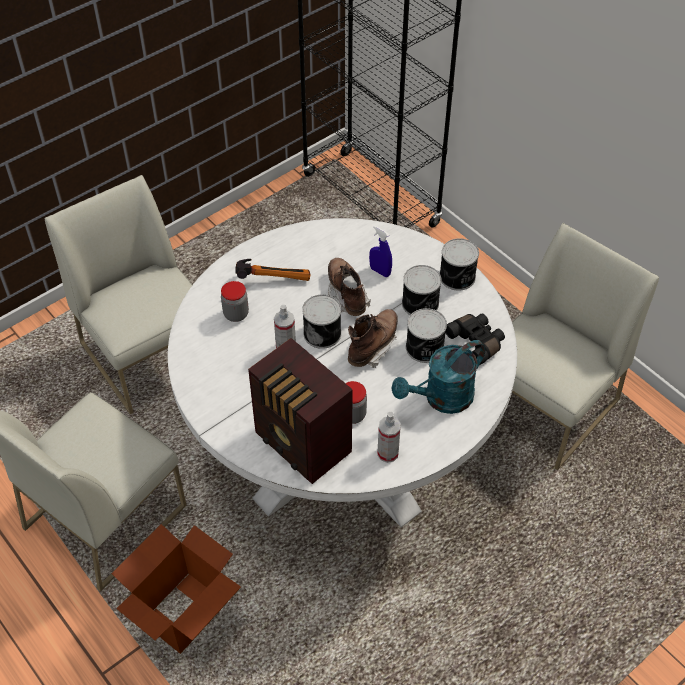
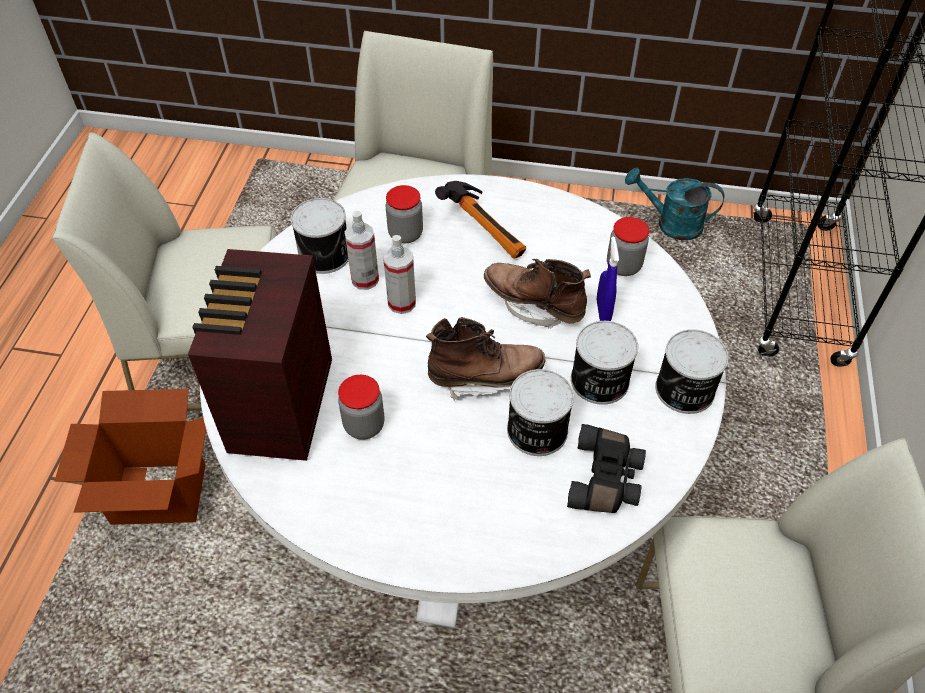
camera: 50 degrees right, 0 degrees up
(323, 333) = (456, 320): can -> can (326, 255)
(347, 295) = (534, 305): brown boot -> brown boot turned 90 degrees counterclockwise
(360, 242) = (623, 266): none -> jar
(388, 453) = (337, 500): spray bottle -> spray bottle (365, 279)
(441, 399) = (474, 502): turquoise watering can -> turquoise watering can (670, 225)

